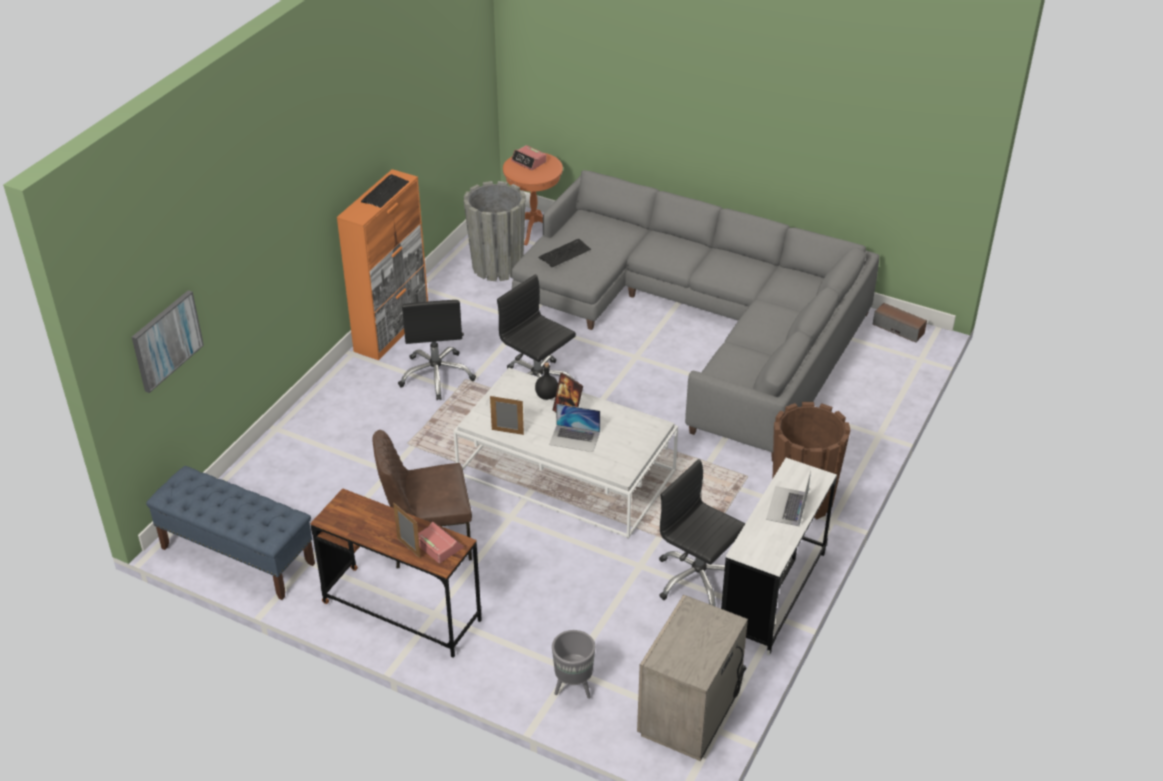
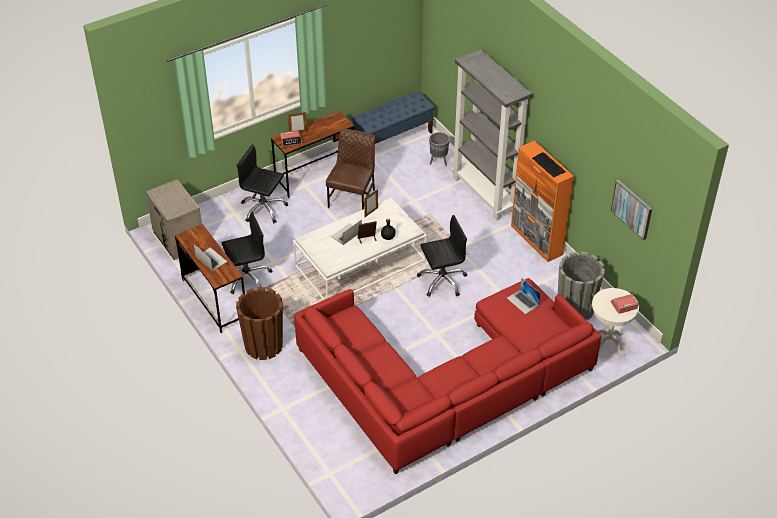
camera: 120 degrees right, 5 degrees up
(166, 340) = (448, 52): picture -> picture (632, 209)
(323, 405) = (485, 194): none -> grey bookcase
(437, 375) = (480, 244): black office chair -> black office chair (263, 209)
(534, 231) = (608, 343): orange side table -> white side table
(564, 253) = (523, 301): keyboard -> laptop
(573, 688) = (225, 210): grey planter -> grey planter (438, 162)
(704, 323) = (446, 382): grey sofa -> red sofa
(773, 594) = (214, 300): white desk -> brown desk
(898, 329) = (367, 481): speaker -> none

